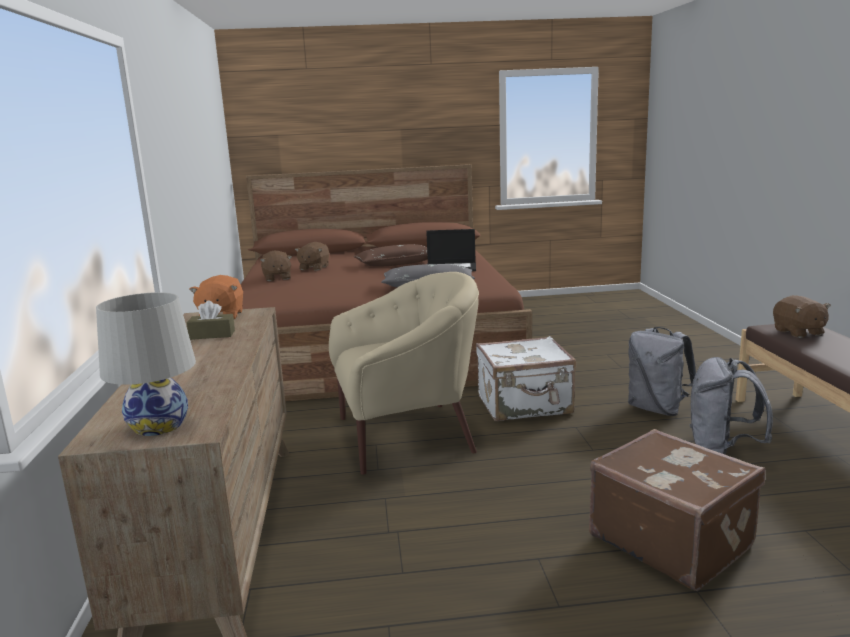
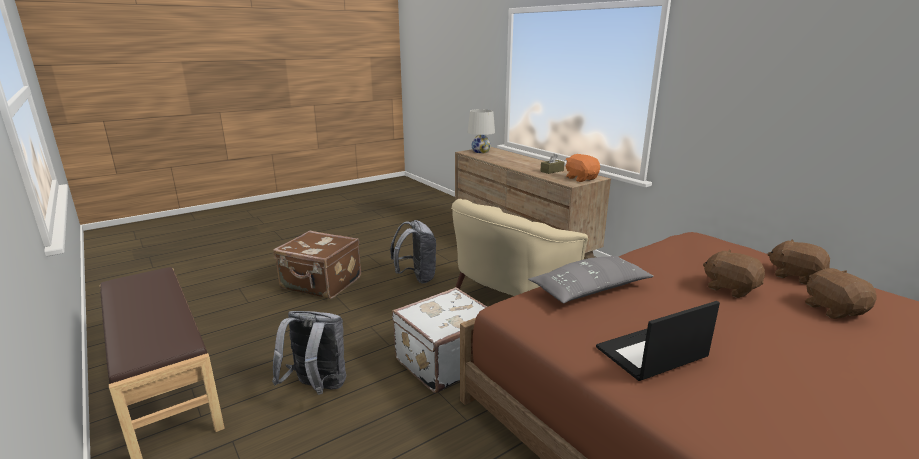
camera: 150 degrees right, 5 degrees up
(396, 264) = (765, 353): brown pillow -> none
(722, 452) = (272, 346): grey backpack -> grey backpack (416, 277)
(798, 332) = (156, 340): brown plush toy -> brown plush toy (730, 288)

